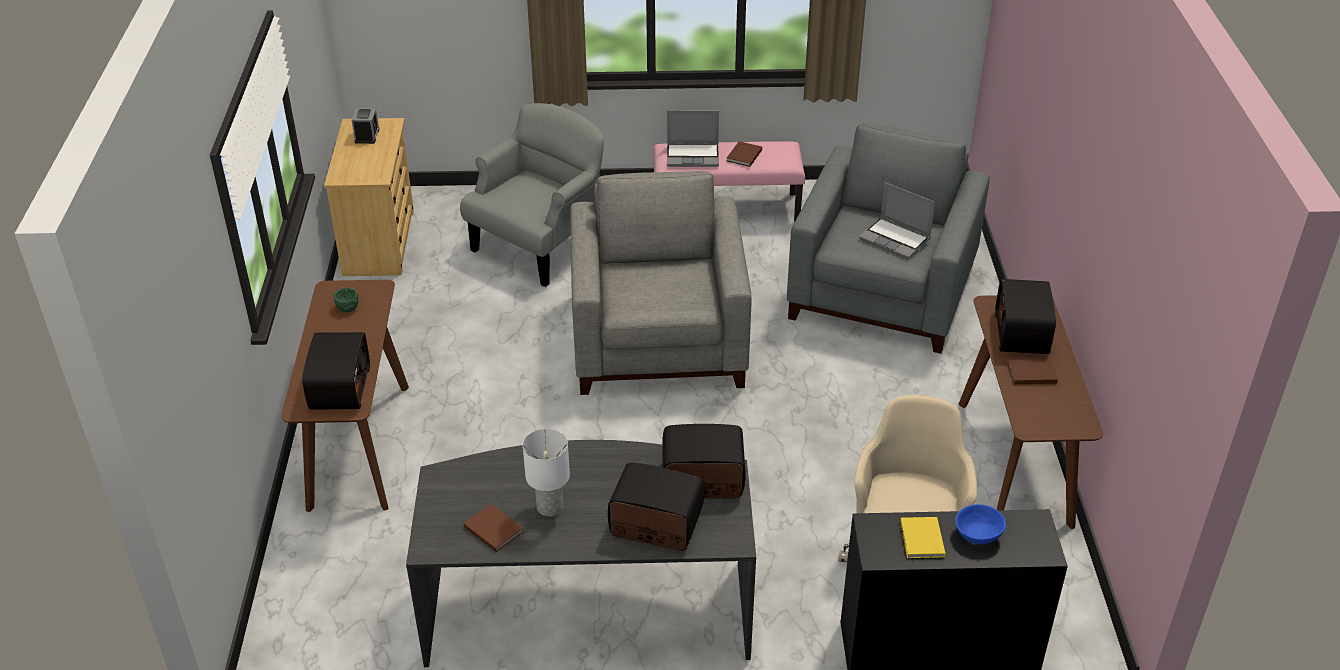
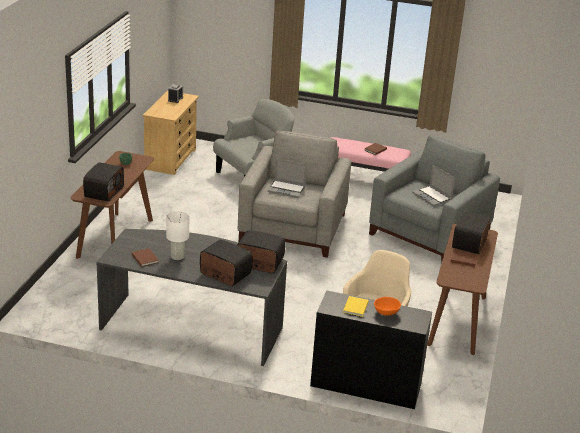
camera: 15 degrees right, 10 degrees down
(693, 156) = (347, 145): laptop -> laptop (287, 189)
(978, 535) = (386, 312): blue bowl -> orange bowl

